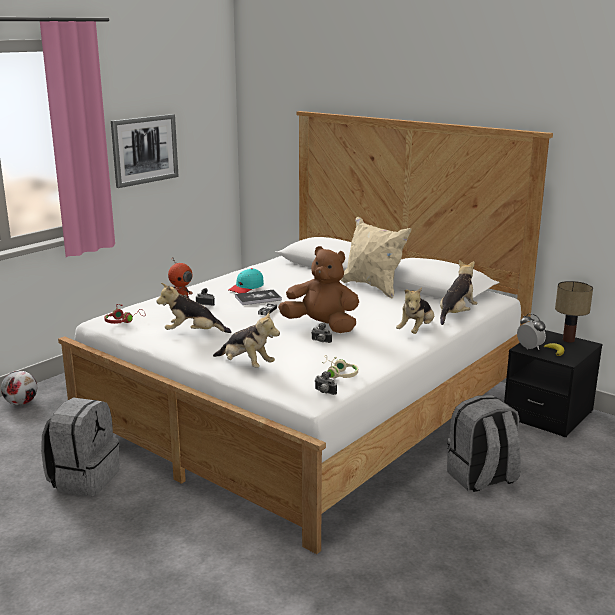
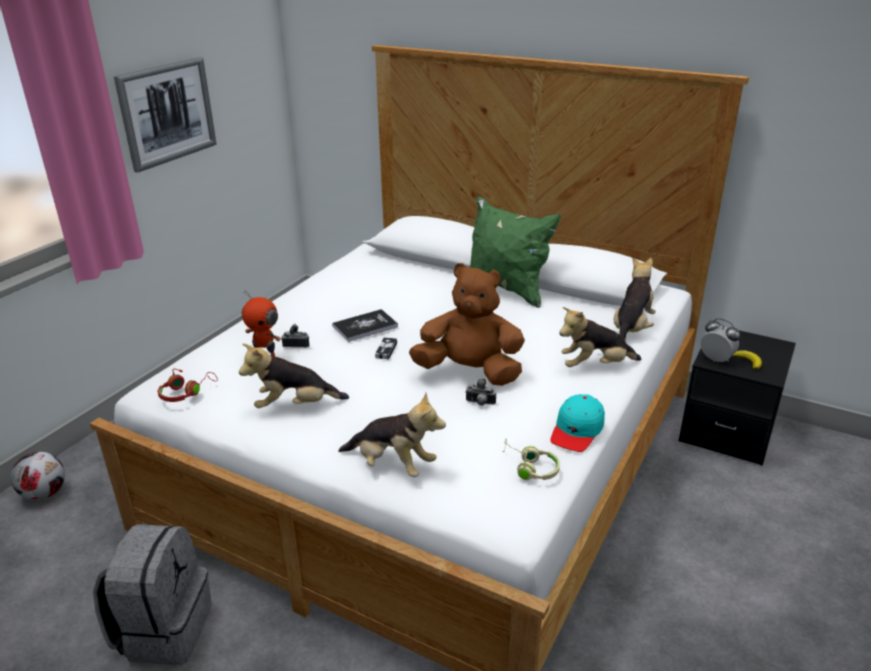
camera: 10 degrees left, 10 degrees up
(246, 288) = (342, 306): turquoise cap -> turquoise cap (577, 431)
(324, 392) = (525, 512): camera -> none
(373, 287) = (506, 289): beige pillow -> green pillow
(416, 331) = (595, 366): plush toy -> plush toy turned 60 degrees clockwise
(481, 478) = (691, 549): grey backpack -> none
(568, 340) = (754, 341): table lamp -> none

